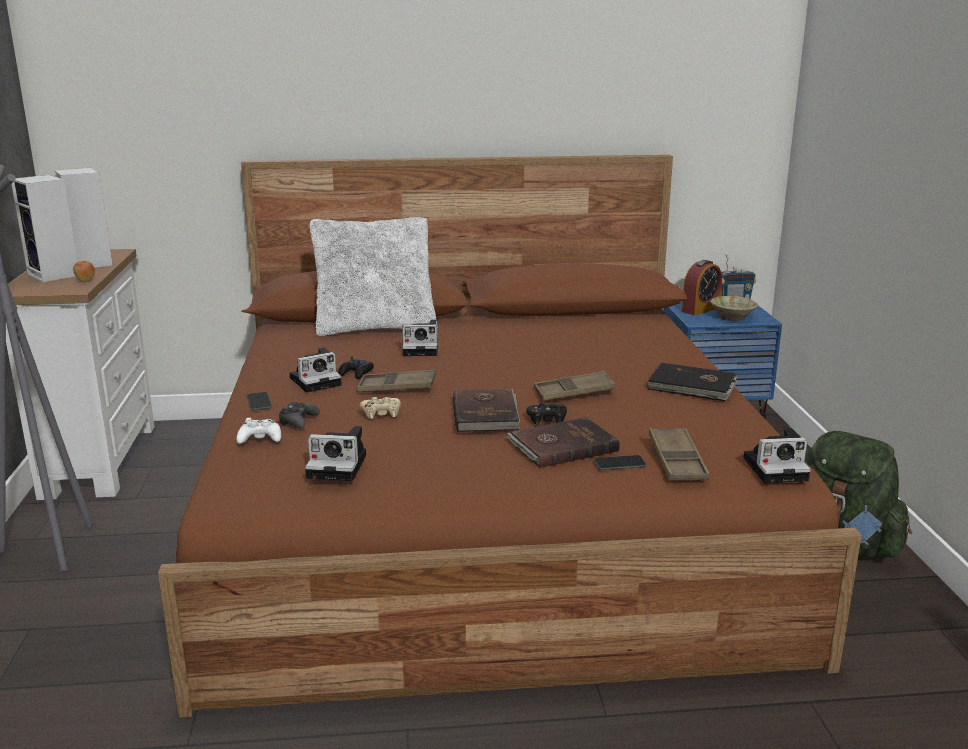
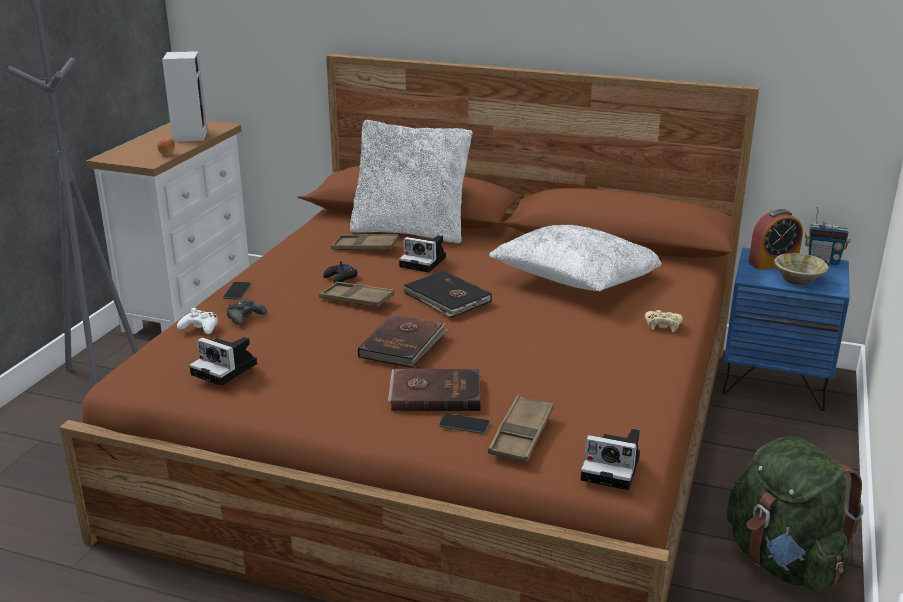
camera: 25 degrees right, 5 degrees up
(55, 275) = (152, 145): speaker -> none
(317, 381) = (301, 279): camera -> none
(381, 413) = (310, 325): beige game controller -> beige game controller (662, 325)
(547, 419) = (454, 362): black game controller -> none
(573, 340) = (576, 279): none -> white pillow
(574, 392) = (510, 338): brown tray -> brown tray (365, 247)
(692, 386) = (635, 356): black book -> black book (446, 298)

